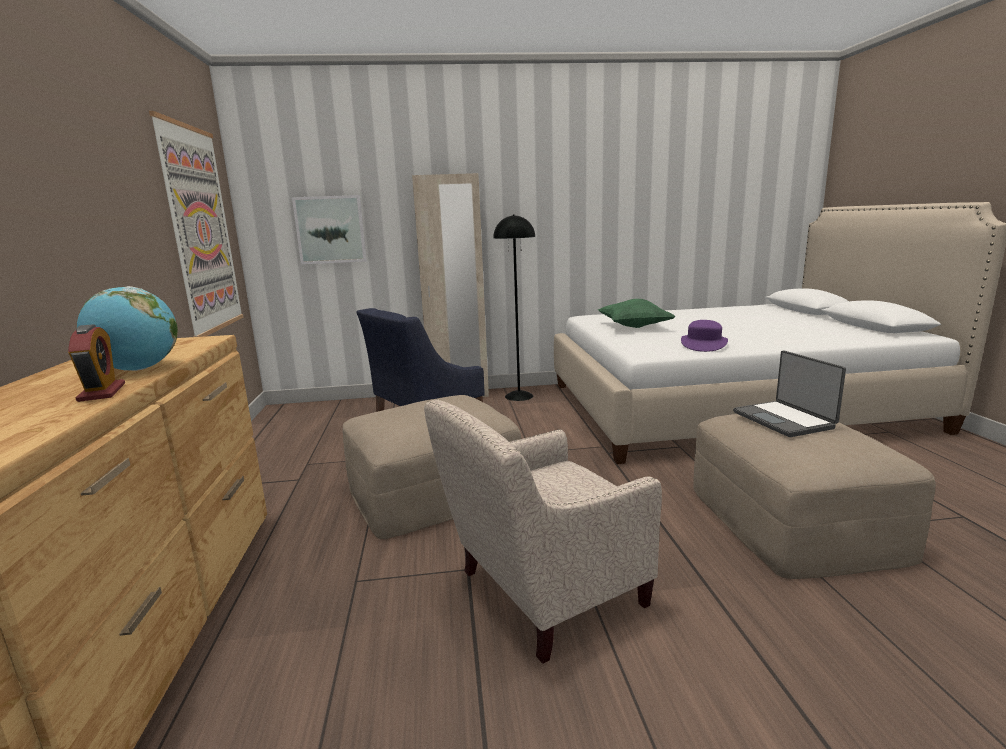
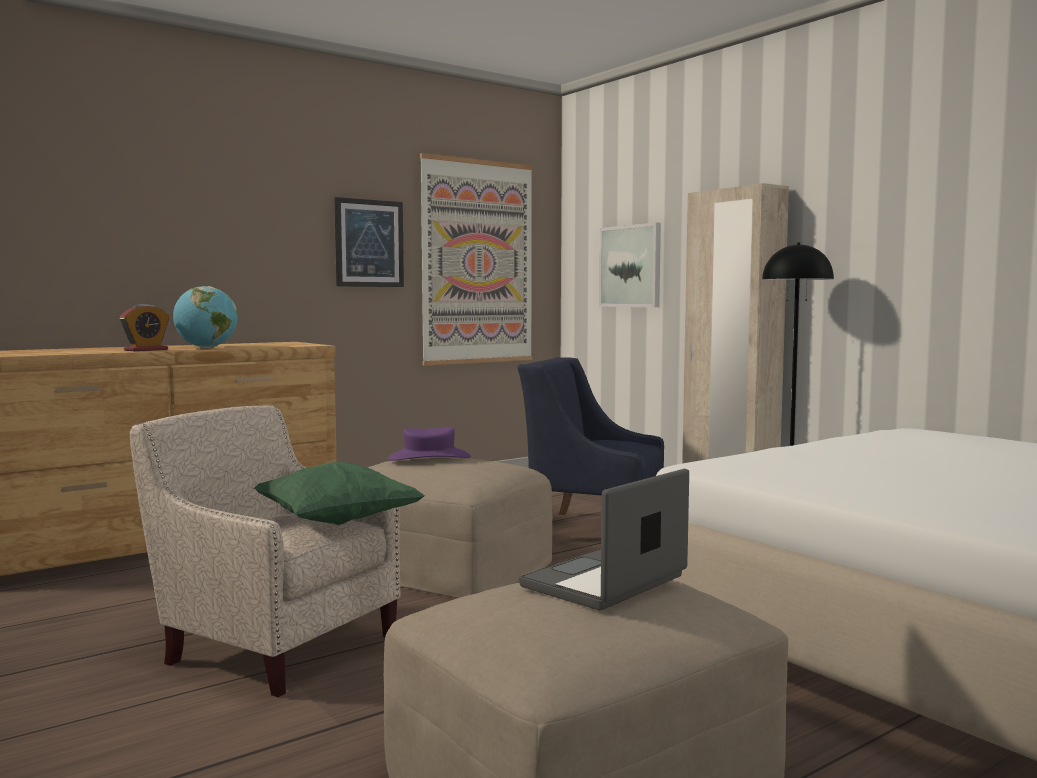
camera: 60 degrees right, 10 degrees down
(138, 215) = (369, 243): none -> picture
(634, 327) = (883, 449): green pillow -> green pillow (337, 522)
(703, 344) = (834, 479): purple hat -> purple hat (429, 458)

